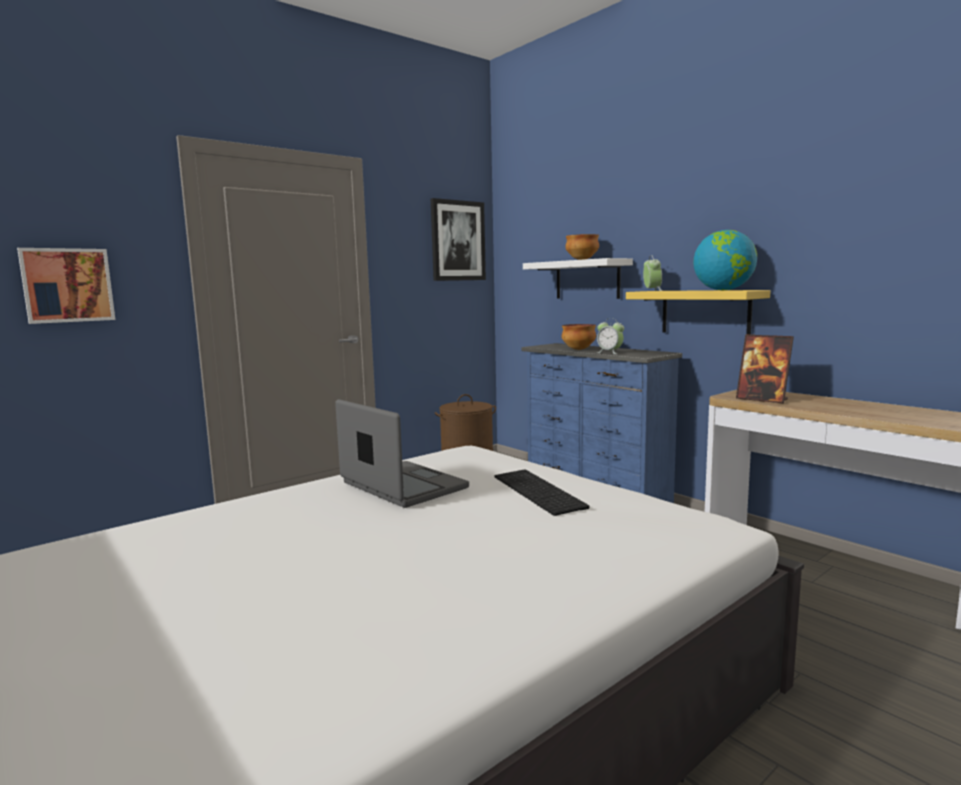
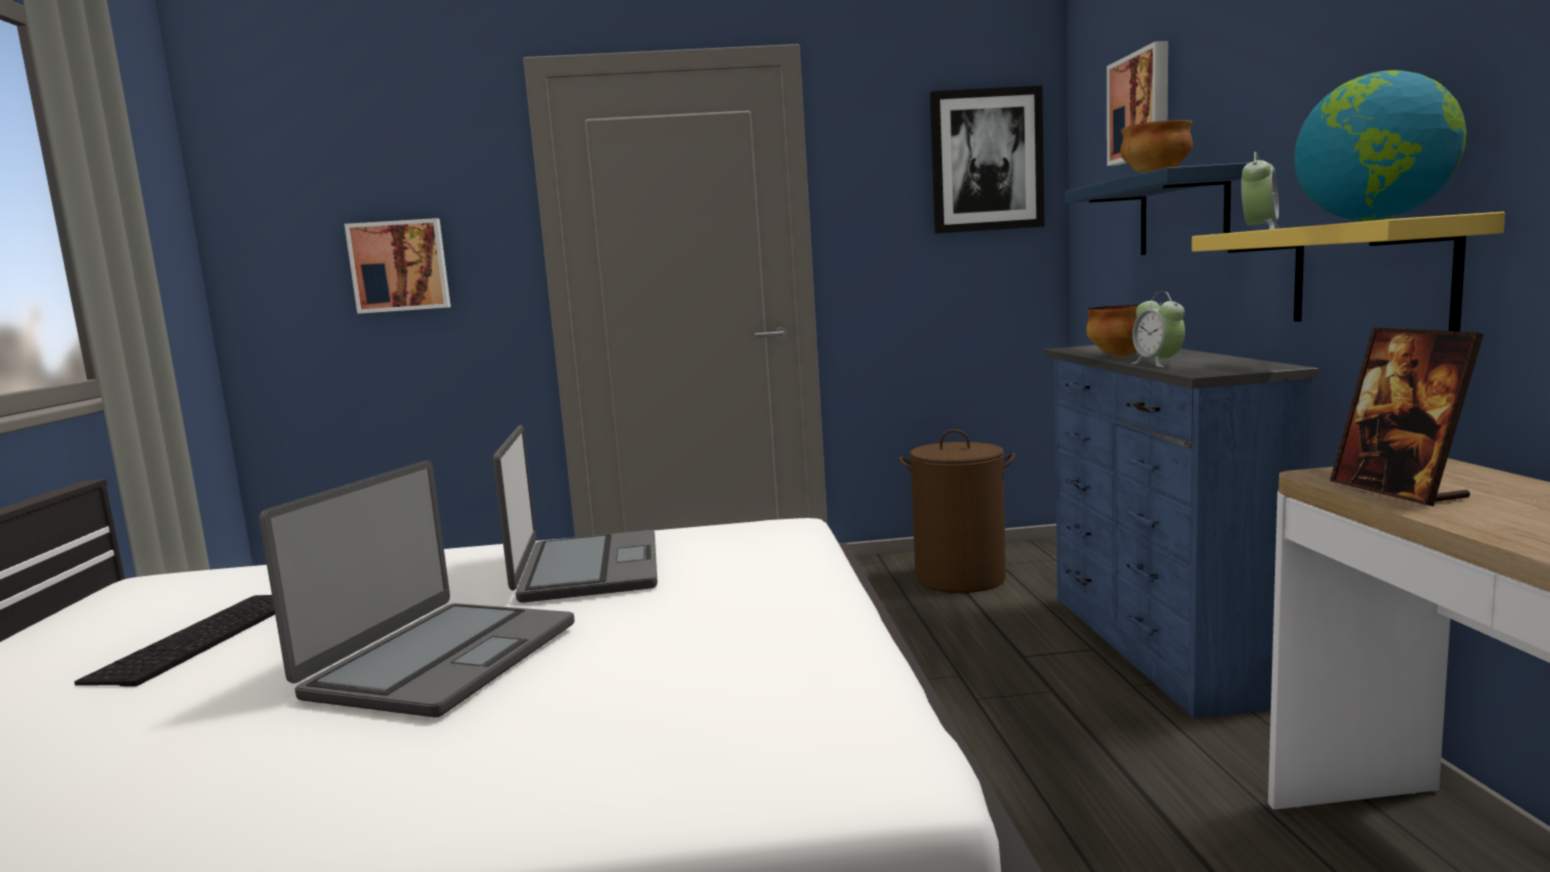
camera: 35 degrees right, 0 degrees up
(431, 540) = (441, 659): none -> laptop
(541, 491) = (727, 616): keyboard -> keyboard (204, 638)
(556, 223) = (1141, 107): none -> picture
(587, 279) = (1183, 214): white shelf -> blue shelf

